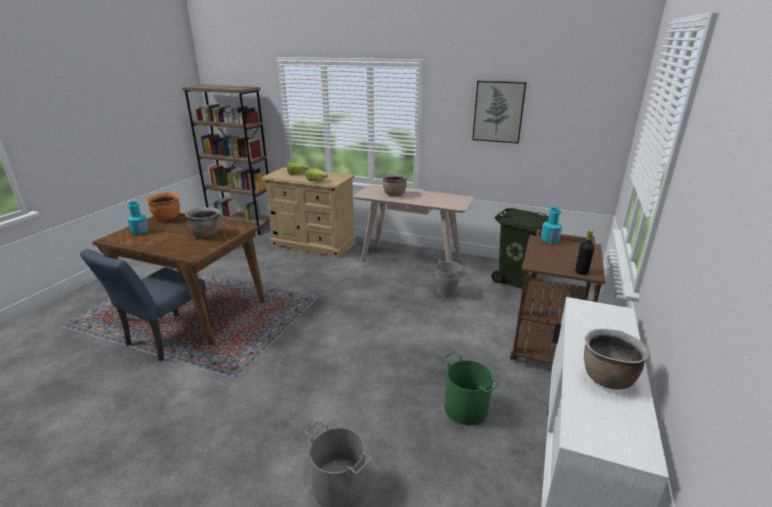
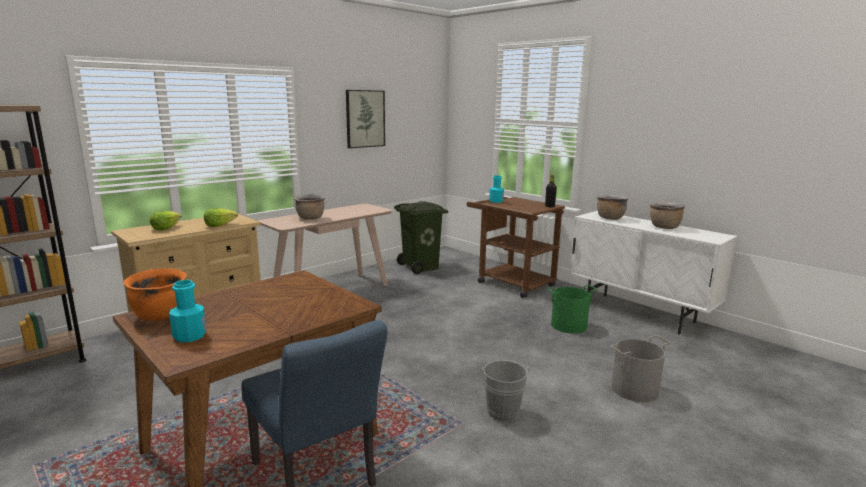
camera: 65 degrees left, 10 degrees down
(206, 234) = (289, 295): brown cooking pot -> brown cooking pot (610, 218)
(448, 291) = (409, 292): grey bucket -> grey bucket (502, 410)

